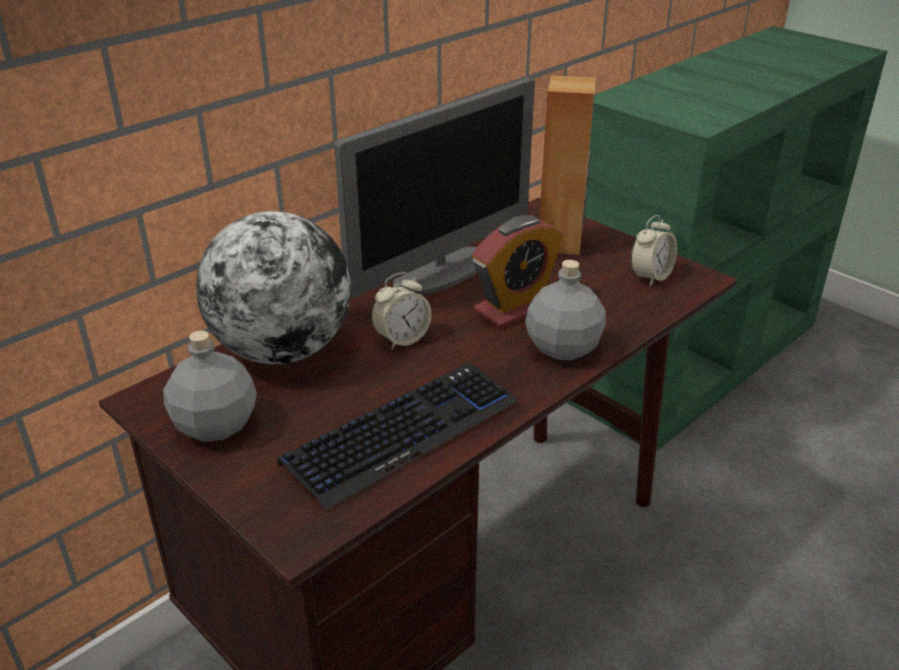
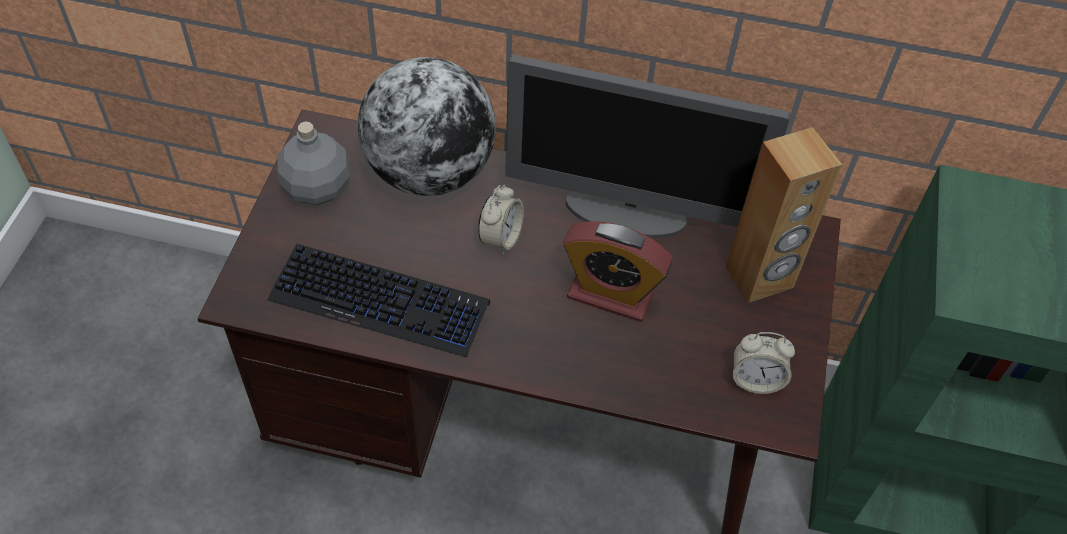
camera: 55 degrees right, 20 degrees up
(402, 339) = (500, 238): alarm clock -> alarm clock turned 90 degrees counterclockwise
(562, 348) = (571, 356): grey bottle -> none

